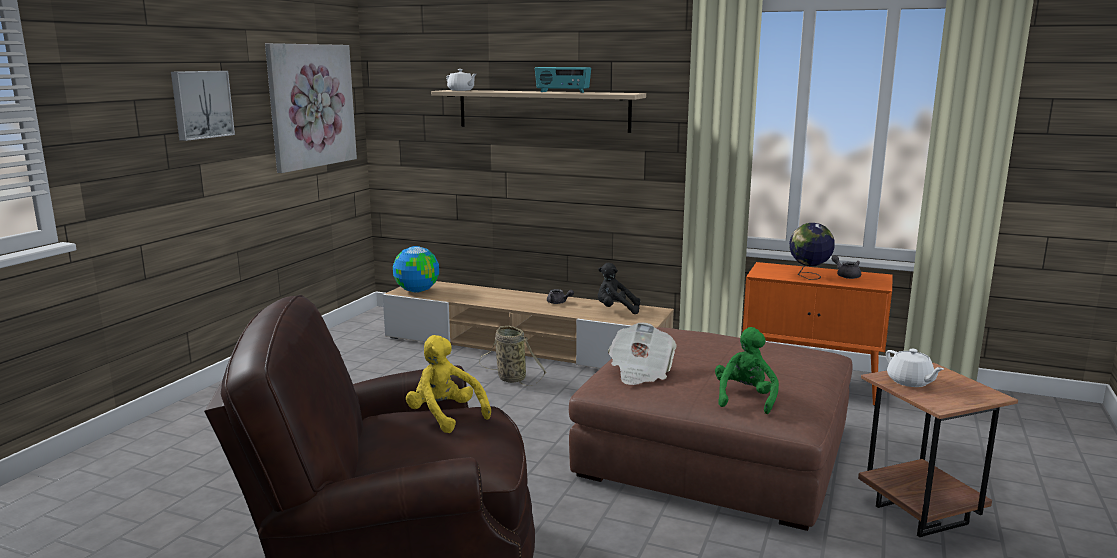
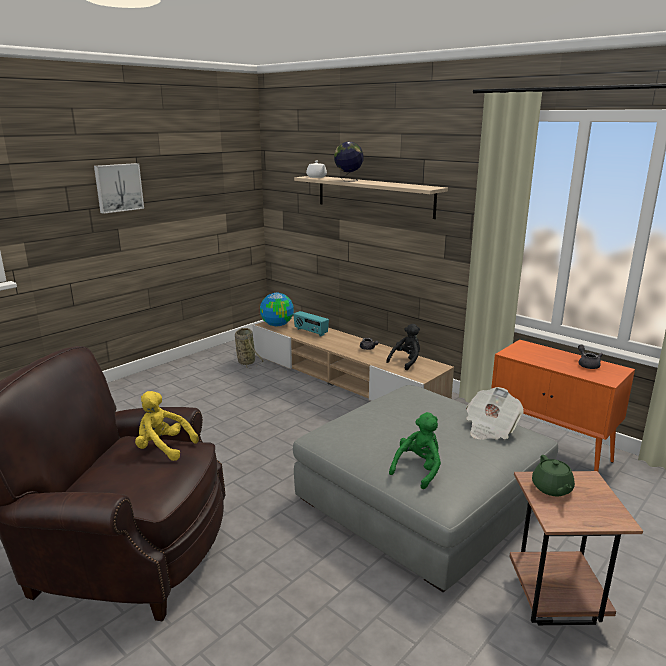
camera: 20 degrees right, 5 degrees up
(312, 106) = (213, 185): picture -> none
(445, 416) = (163, 448): yellow plush toy -> yellow plush toy turned 45 degrees counterclockwise
(510, 377) = (314, 403): basket -> basket (246, 361)
(562, 92) = (383, 183): radio -> radio (310, 332)
(616, 310) = (406, 361): black plush toy -> black plush toy turned 105 degrees clockwise
(640, 372) = (356, 428): newspaper -> newspaper (490, 428)
(715, 450) = (422, 498): brown ottoman -> grey ottoman
(809, 277) = (550, 361): globe -> globe (348, 180)
(910, 382) = (552, 489): white teapot -> green teapot

